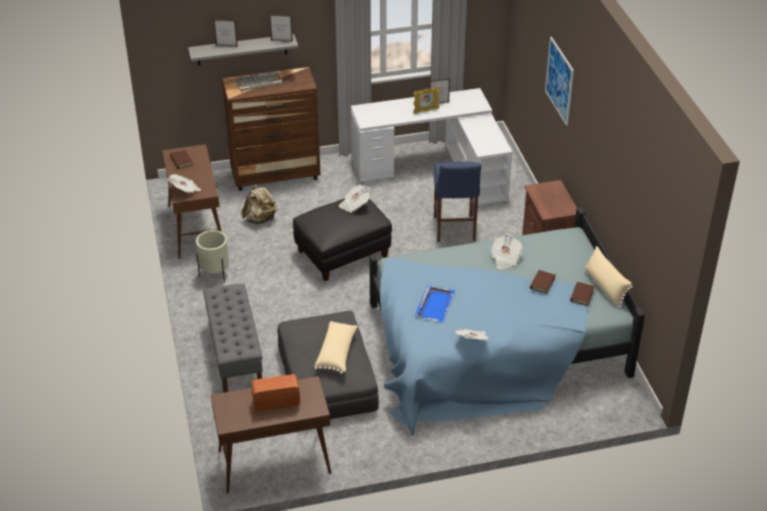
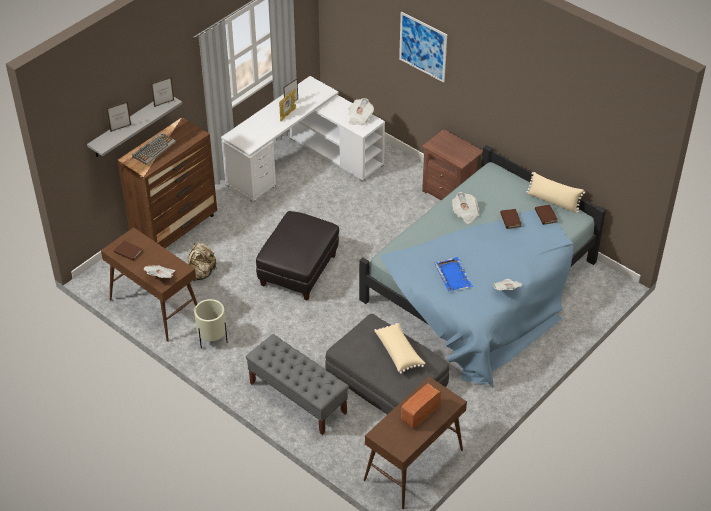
camera: 35 degrees left, 5 degrees up
(354, 205) = (299, 223): newspaper -> newspaper (359, 118)
(454, 230) = (365, 208): blue stool -> none

